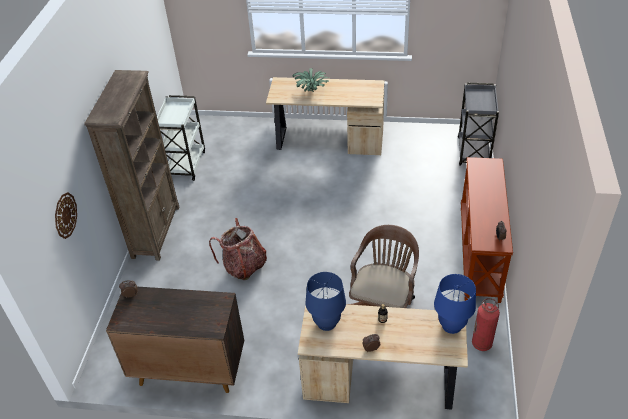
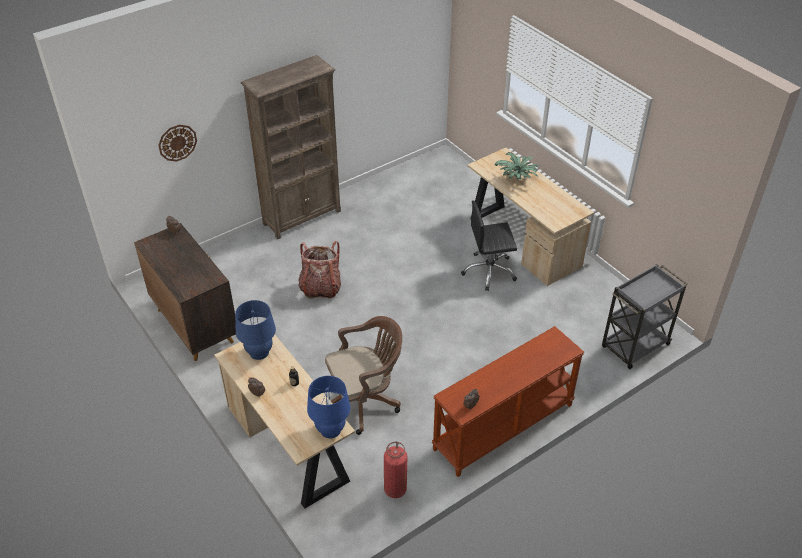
camera: 45 degrees right, 0 degrees up
(186, 164) = (389, 182): white cart -> none
(336, 172) = (489, 271): none -> black office chair

